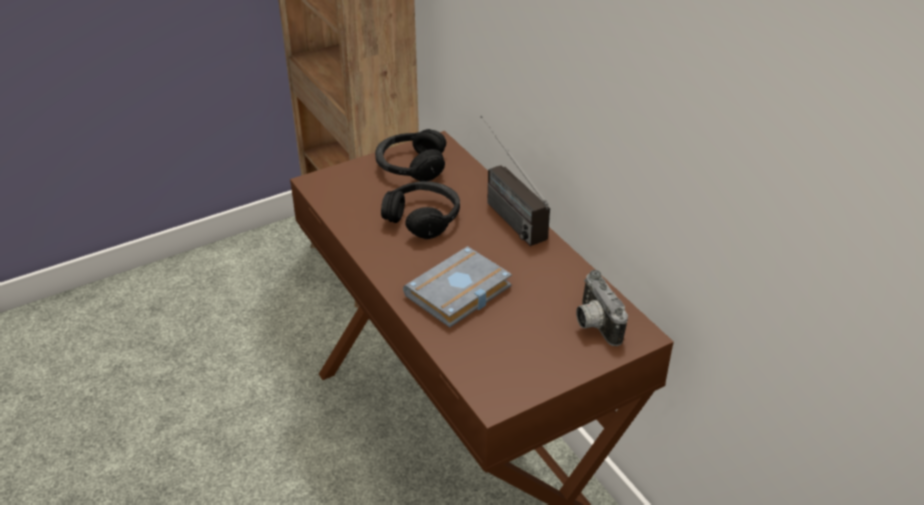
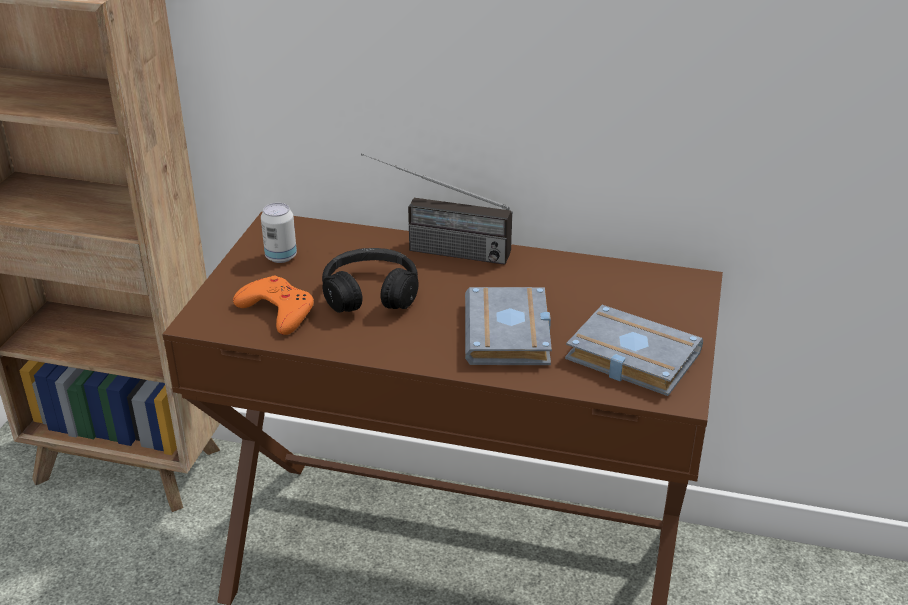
camera: 45 degrees left, 5 degrees down
(360, 199) = (277, 311): none -> orange game controller
(411, 166) = (281, 257): black headphones -> can
(505, 356) = (629, 358): none -> grey book
(594, 324) = (651, 293): camera -> none

